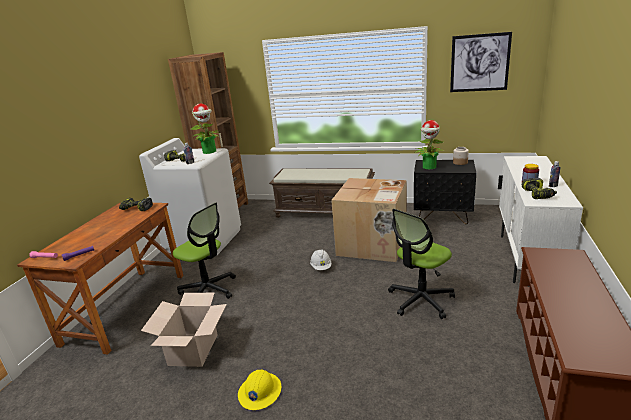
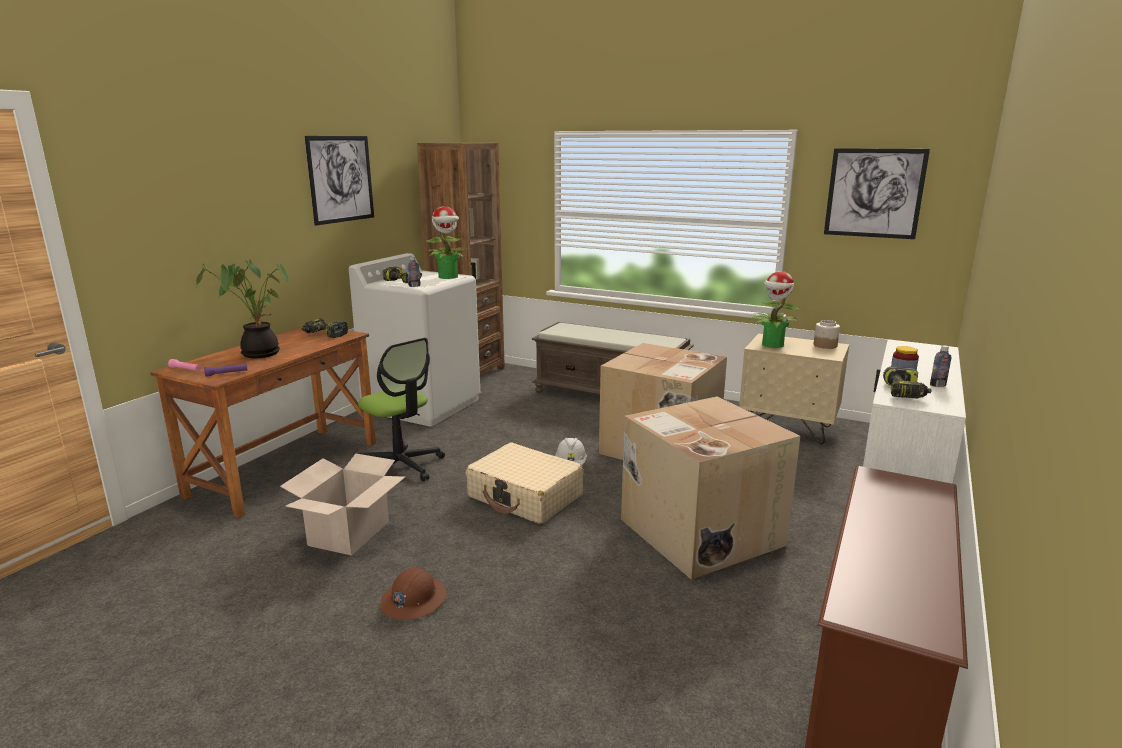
camera: 10 degrees right, 5 degrees down
(94, 233) = (258, 353): none -> potted plant
(122, 93) = (341, 179): none -> picture
(259, 392) = (413, 600): yellow hard hat -> brown hard hat
(301, 296) = (525, 496): none -> beige suitcase
(420, 300) = (698, 531): office chair -> cardboard box
(442, 217) = (788, 429): black nightstand -> beige nightstand

